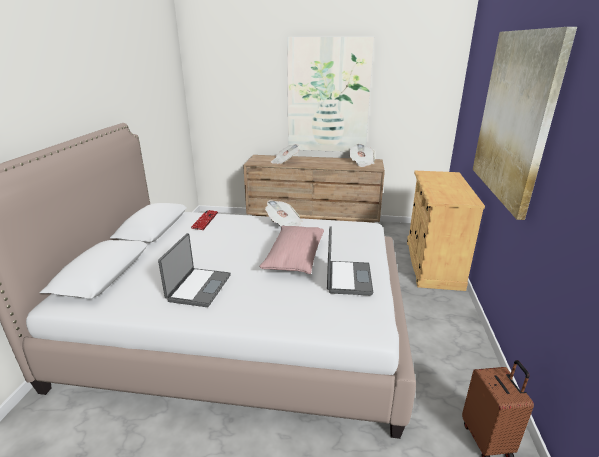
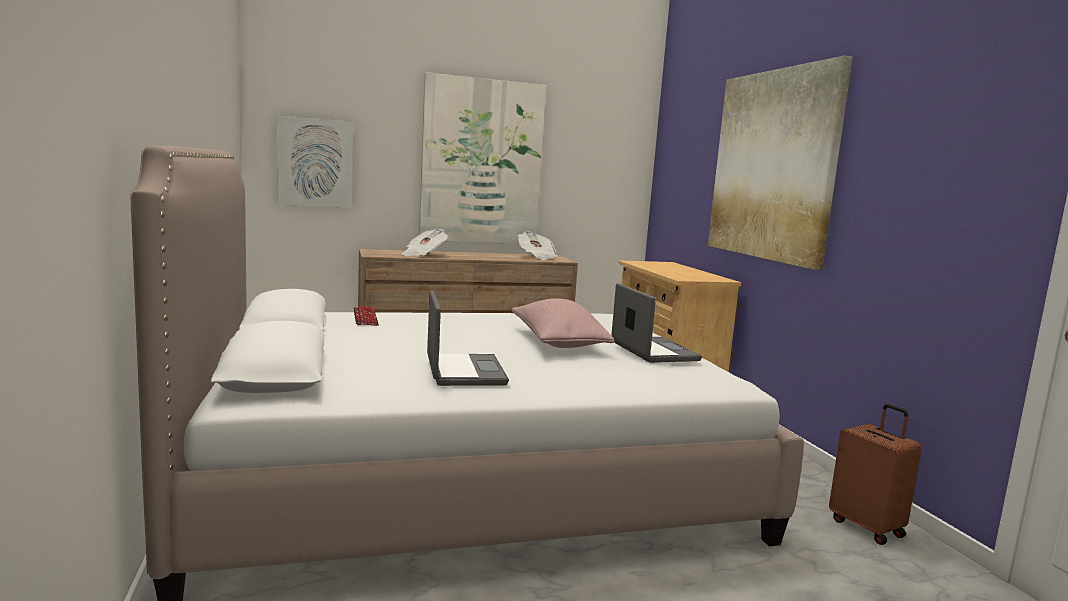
camera: 25 degrees left, 15 degrees down
(225, 102) = (315, 162): none -> picture
(284, 224) = (495, 317): newspaper -> none

